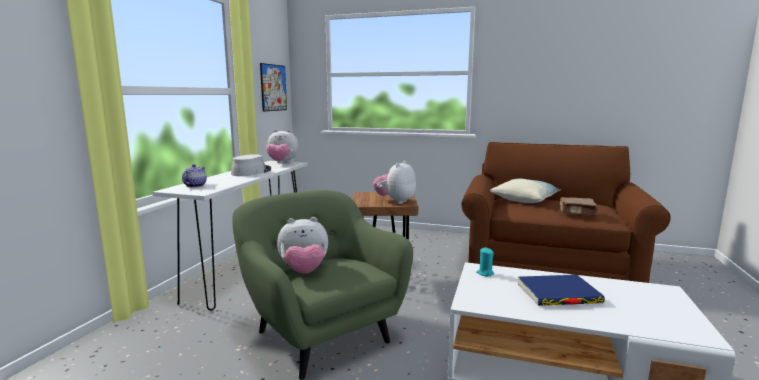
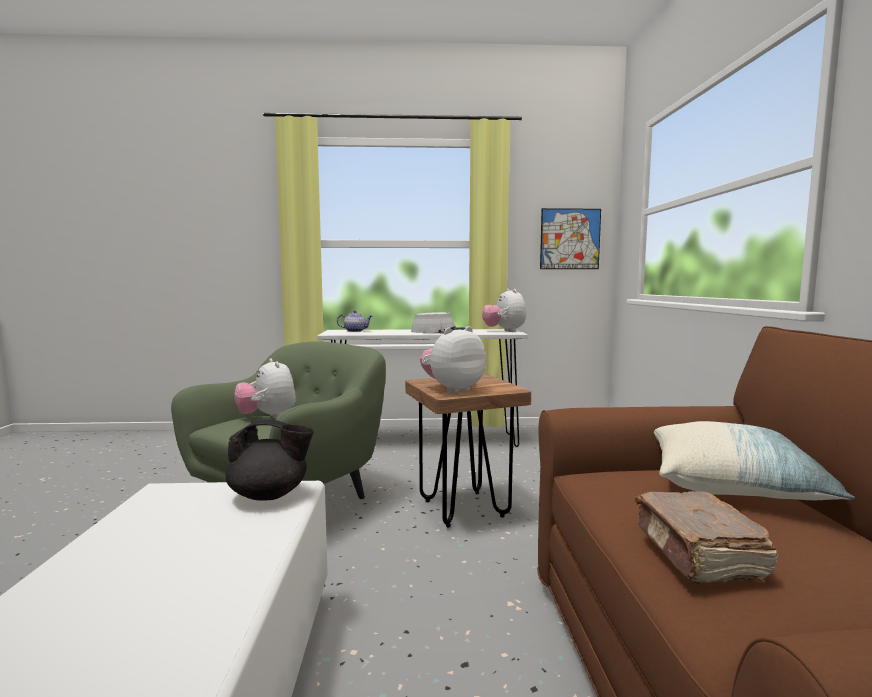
camera: 70 degrees right, 5 degrees down
(395, 201) = (452, 389): plush toy -> plush toy turned 45 degrees counterclockwise
(485, 273) = (270, 495): turquoise candle -> black teapot
(558, 294) = (171, 556): blue book -> none

